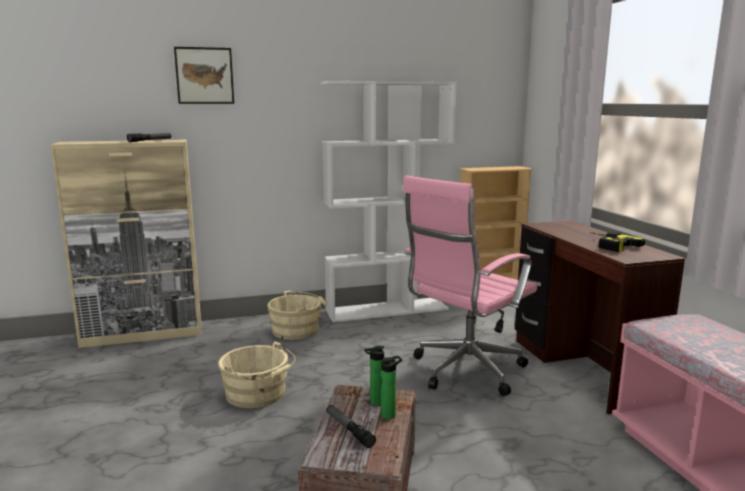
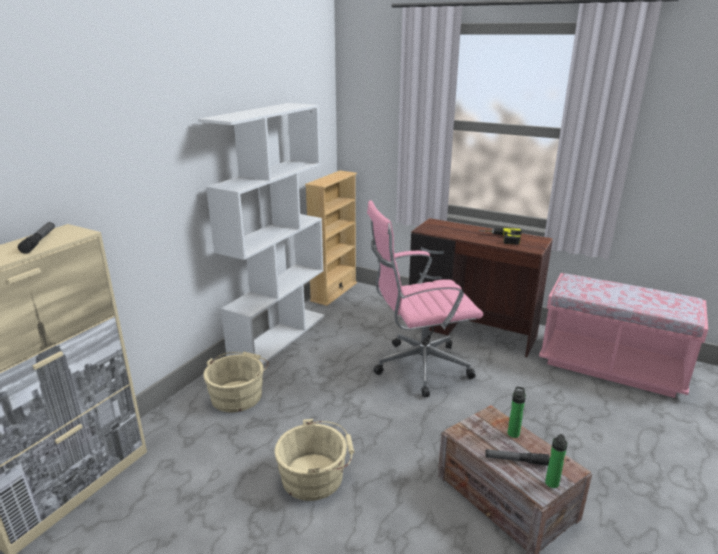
camera: 45 degrees left, 10 degrees up
(204, 76) = (73, 131): picture -> none
(374, 402) = (489, 429): bottle -> bottle (551, 485)
(464, 371) = (418, 367): pink office chair -> pink office chair turned 75 degrees clockwise

